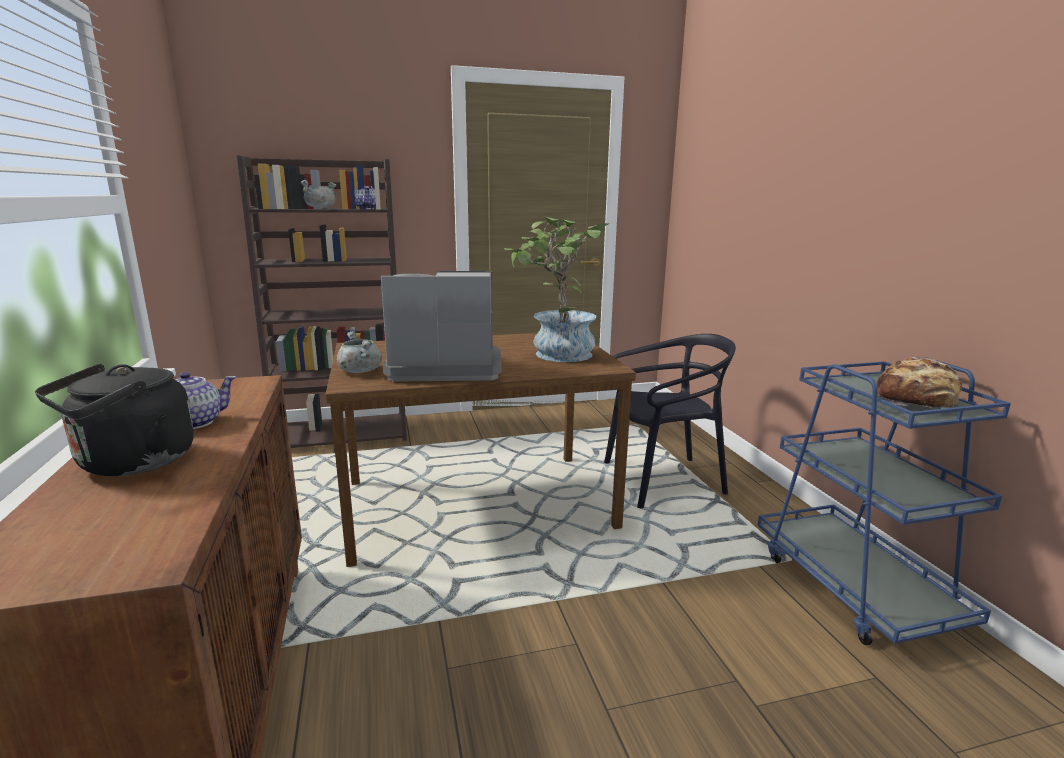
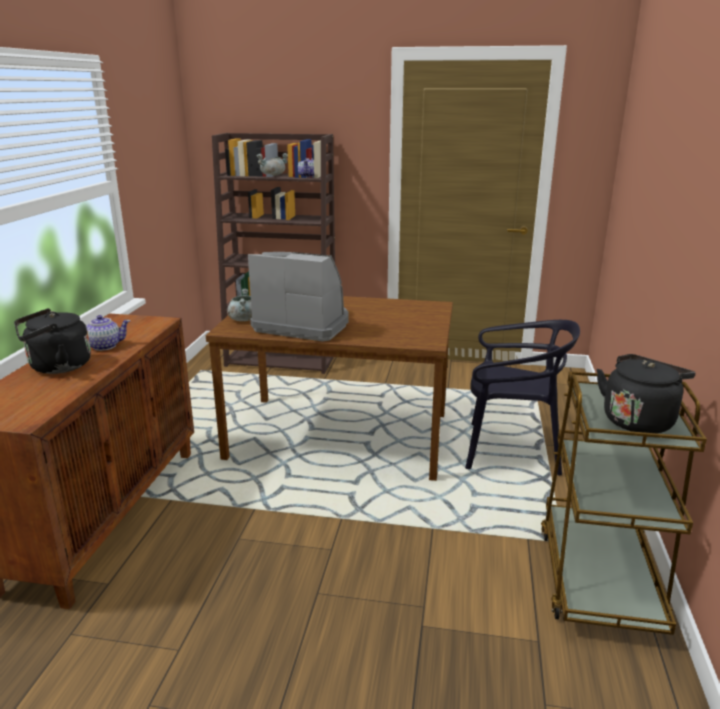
camera: 25 degrees right, 5 degrees up
(556, 355) = (401, 325): potted plant -> none
(854, 587) = (598, 578): blue cart -> brown cart
(915, 400) = (639, 420): bread -> black kettle

